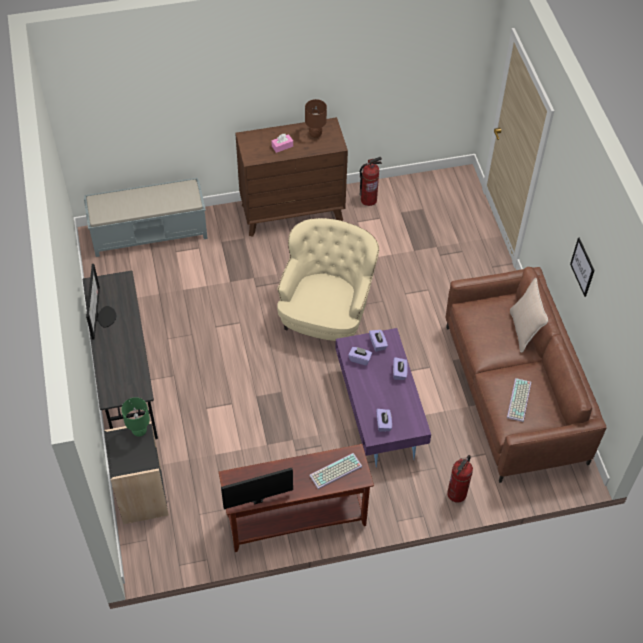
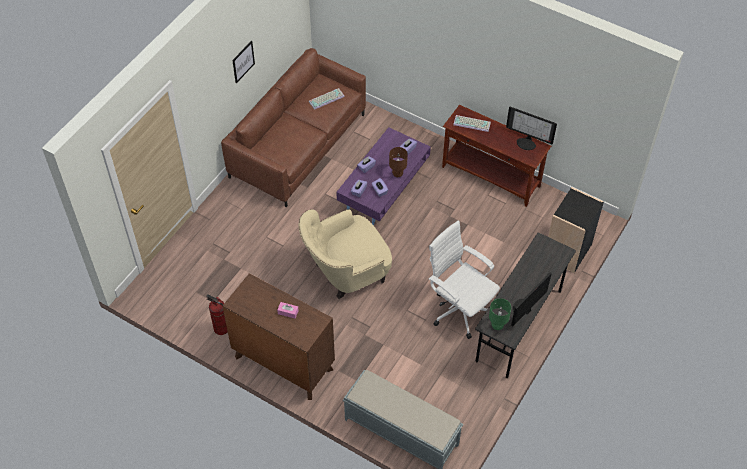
camera: 135 degrees left, 0 degrees up
(140, 432) = (564, 214): green table lamp -> green table lamp (497, 325)
(195, 357) = (459, 310): none -> white office chair
(316, 134) = (254, 303): brown table lamp -> brown table lamp (397, 174)
(457, 494) = (392, 126): fire extinguisher -> none
(524, 330) = (273, 128): beige pillow -> none

